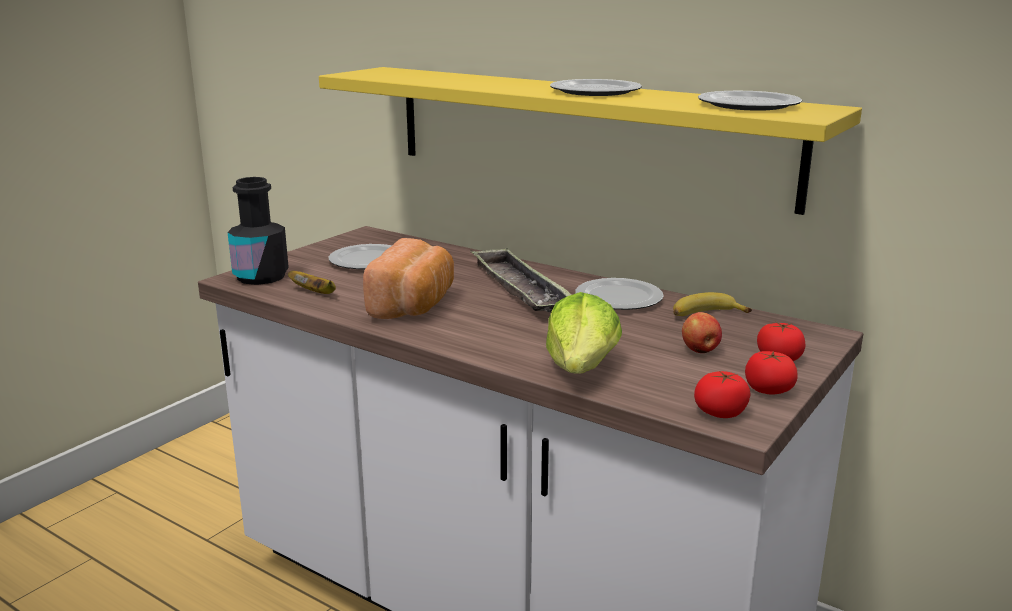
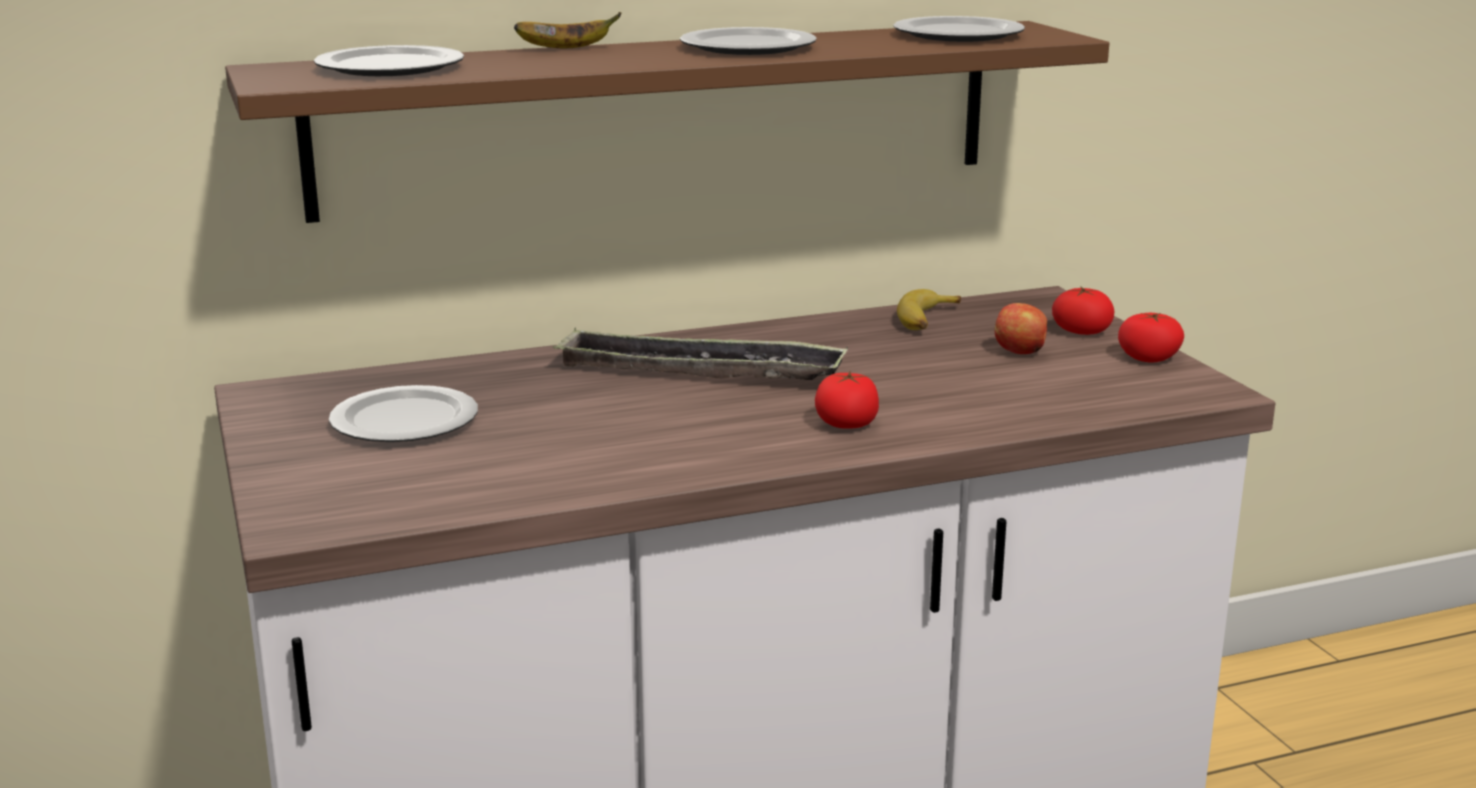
camera: 55 degrees left, 0 degrees up
(261, 277) = (330, 505): black bottle -> none
(315, 292) = (487, 484): banana -> banana (566, 49)
(414, 305) = (656, 438): bread -> none
(582, 133) = (662, 116): yellow shelf -> brown shelf
(582, 368) = (997, 411): lettuce -> none
(619, 298) = (813, 337): plate -> plate (390, 67)
(720, 412) = (1178, 390): tomato -> tomato (846, 423)

